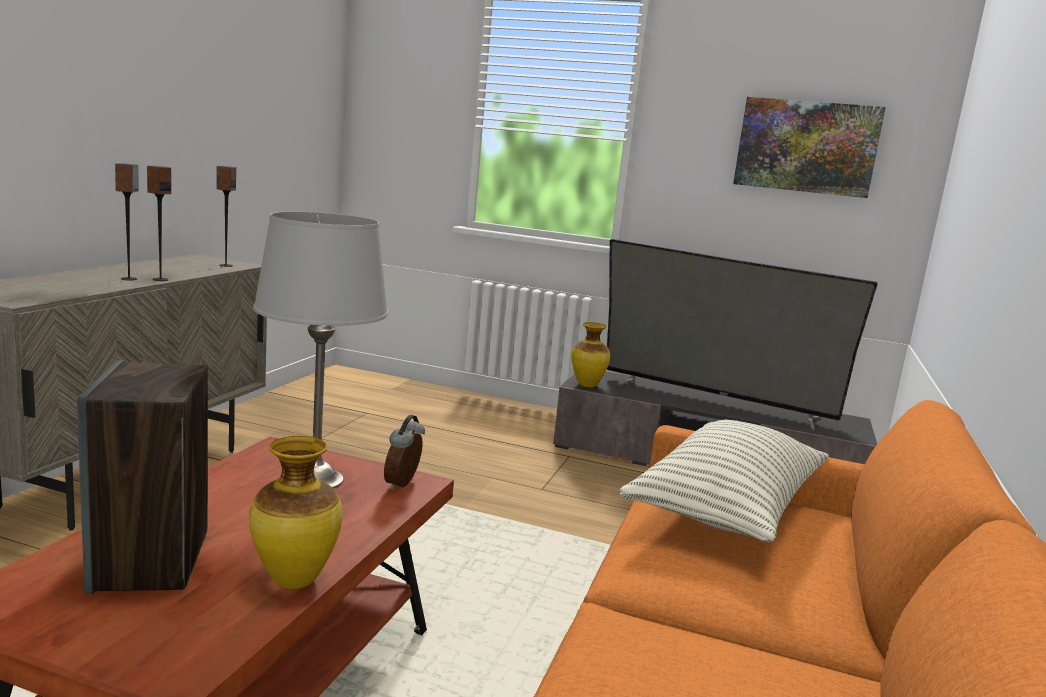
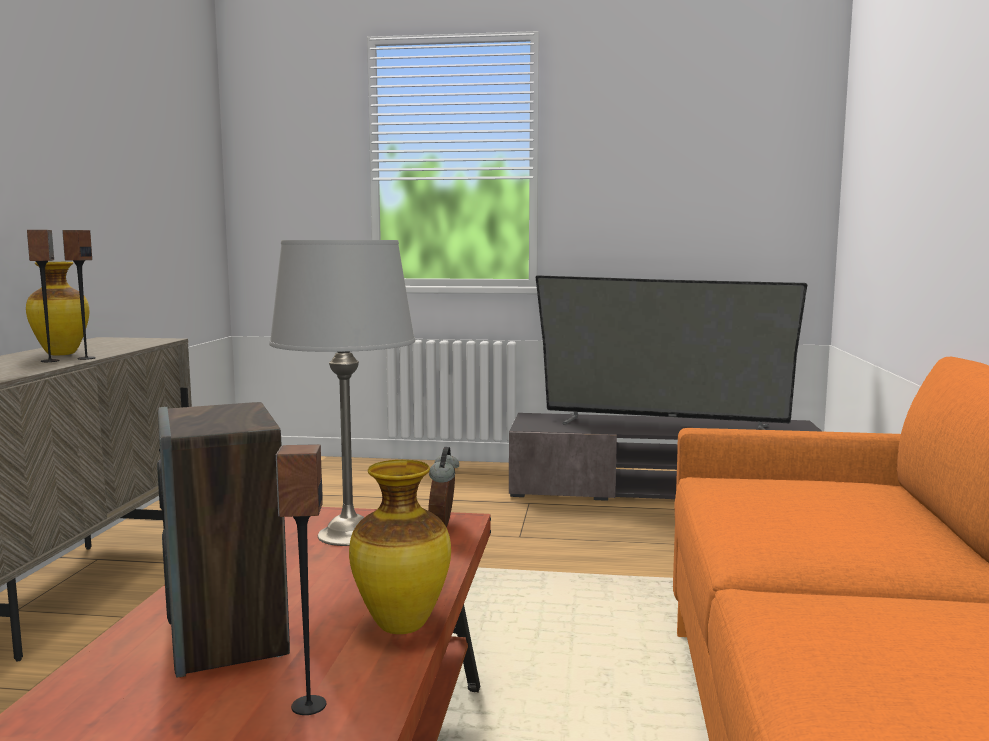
camera: 10 degrees left, 5 degrees down
(225, 265) = (142, 342): speaker -> speaker (308, 705)
(587, 385) = (536, 427): vase -> vase (62, 354)
(727, 508) = (784, 491): pillow -> none
(806, 147) = (709, 167): picture -> none

